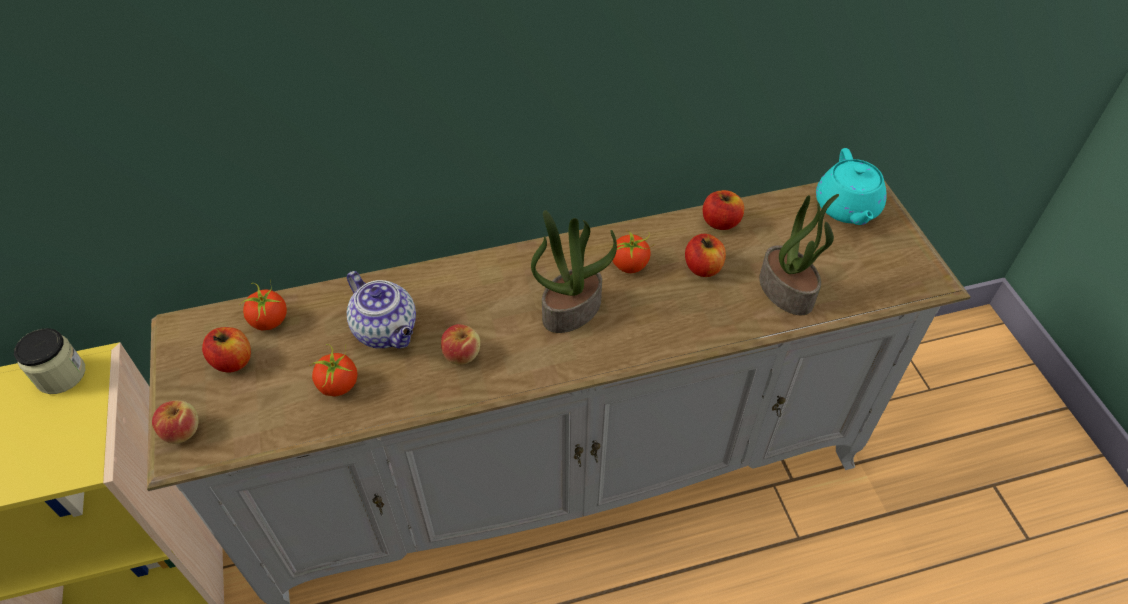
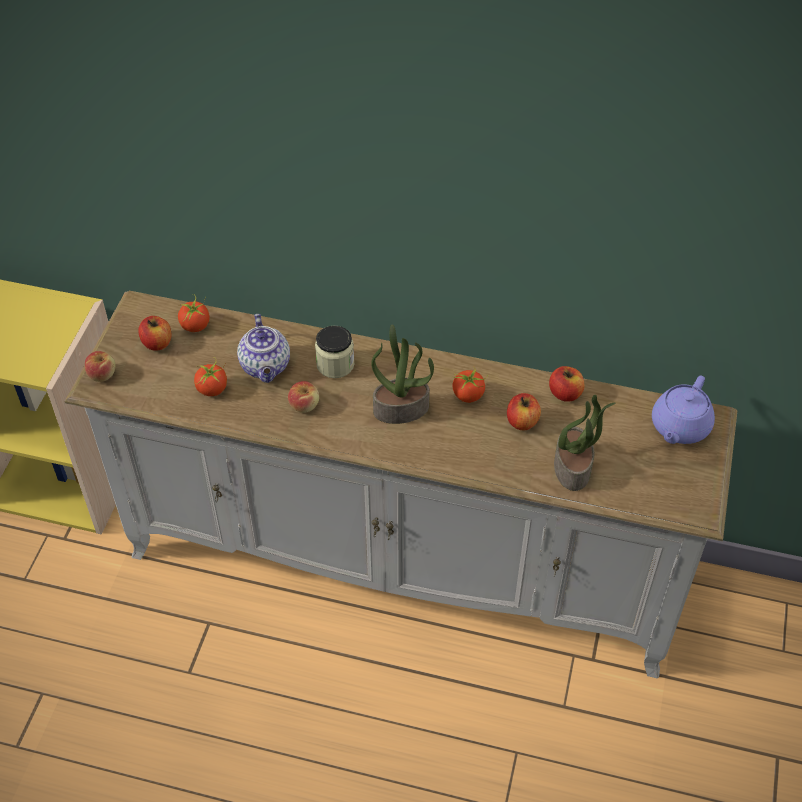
camera: 30 degrees right, 0 degrees up
(61, 375) = (56, 306): jar -> jar (335, 364)
(847, 208) = (679, 427): turquoise teapot -> purple teapot

